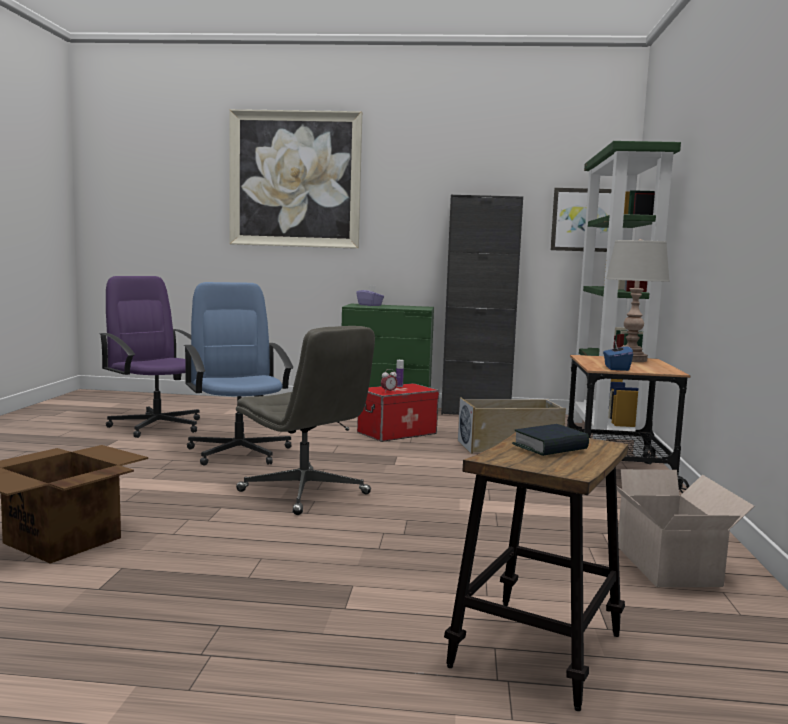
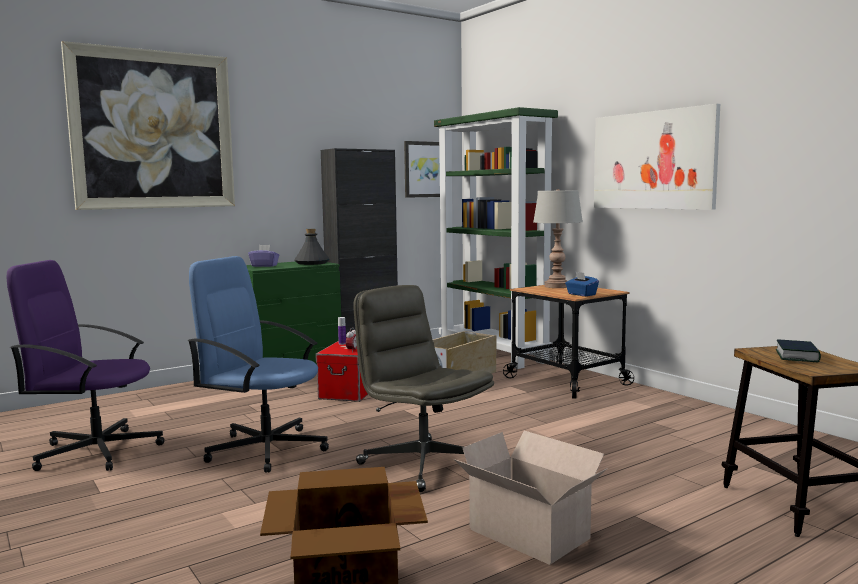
camera: 40 degrees left, 0 degrees up
(305, 493) = (422, 464): grey office chair -> grey office chair turned 135 degrees counterclockwise
(414, 307) = (311, 263): none -> grey bottle
(667, 567) = (724, 430): cardboard box -> cardboard box (531, 535)
(732, 200) = (653, 160): none -> picture

